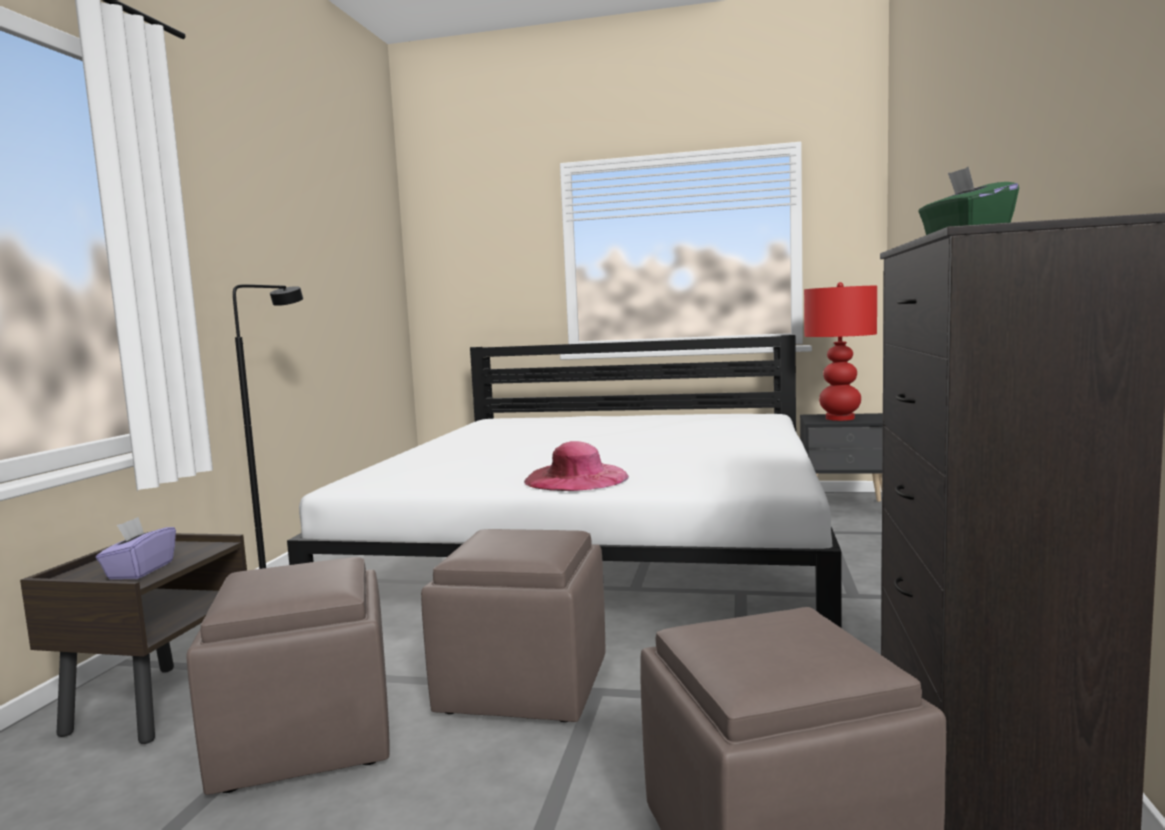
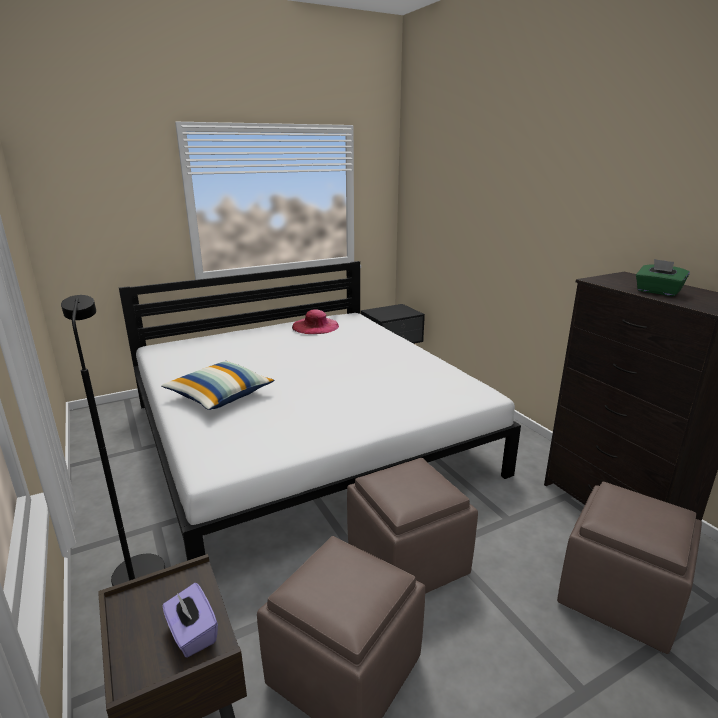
camera: 40 degrees left, 15 degrees up
(467, 449) = (220, 396): none -> pillow
(576, 478) = (370, 416): pink hat -> pink hat (315, 326)
(840, 418) = (390, 312): red table lamp -> none

